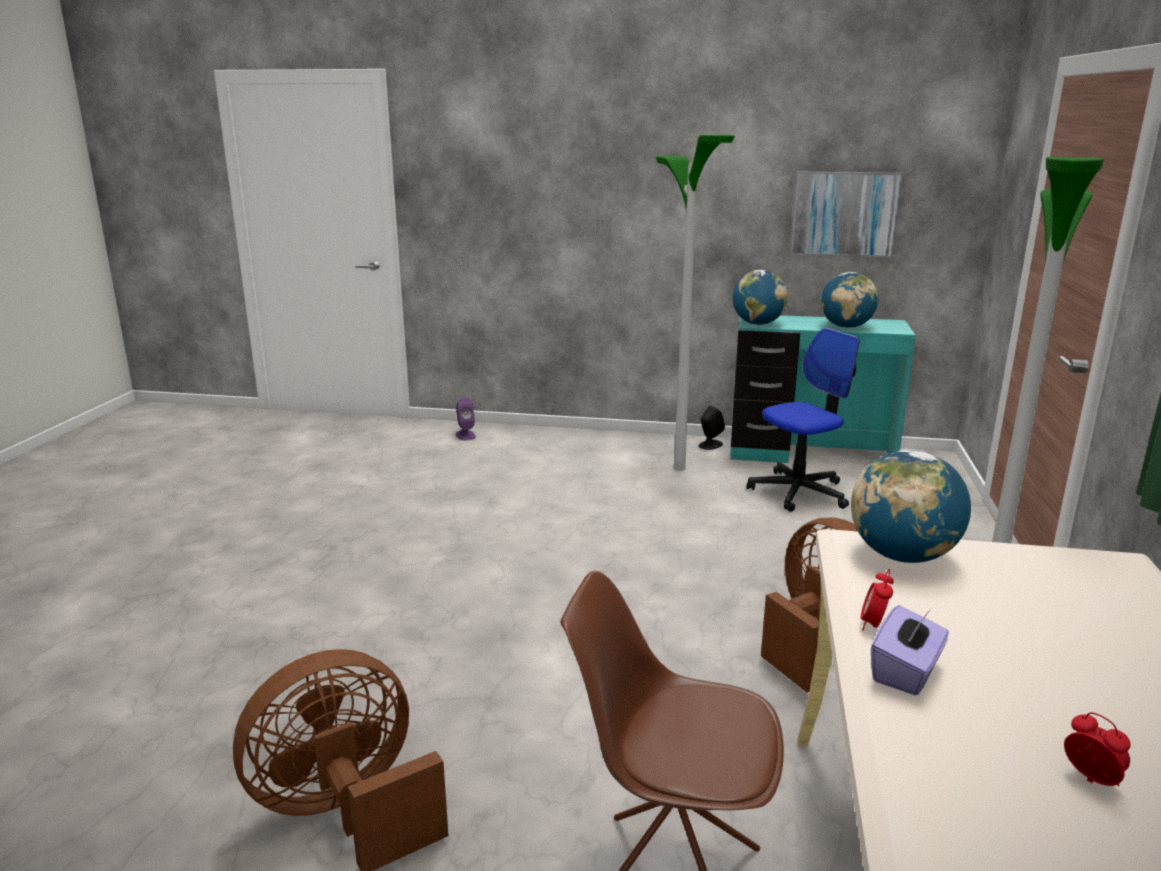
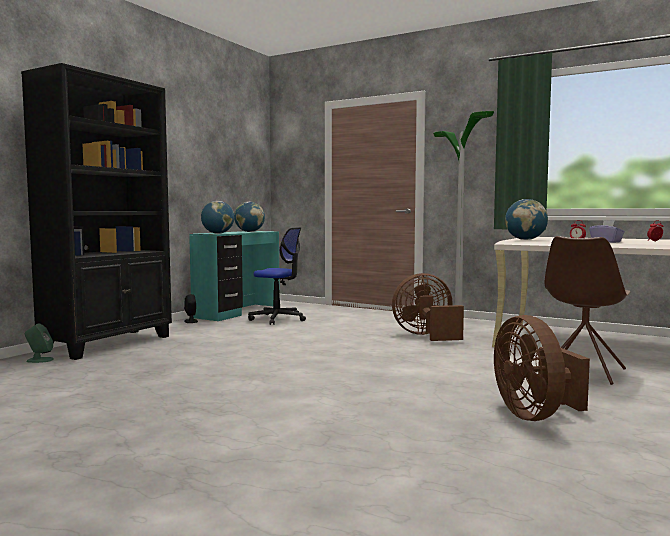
camera: 70 degrees left, 15 degrees down
(465, 435) = (39, 360): purple speaker -> green speaker
(551, 441) = (109, 344): none -> black bookcase
(680, 468) = (212, 329): floor lamp -> none
(799, 492) = (278, 319): office chair -> office chair turned 120 degrees clockwise
(844, 214) = (224, 174): picture -> none

